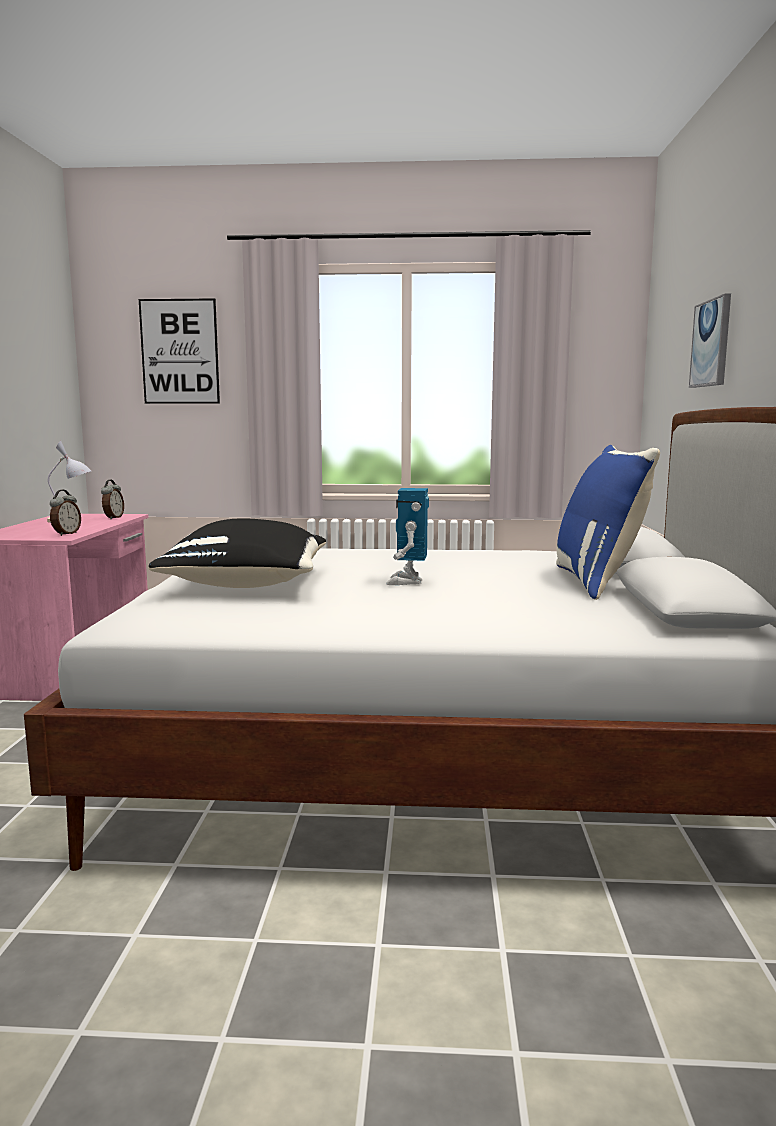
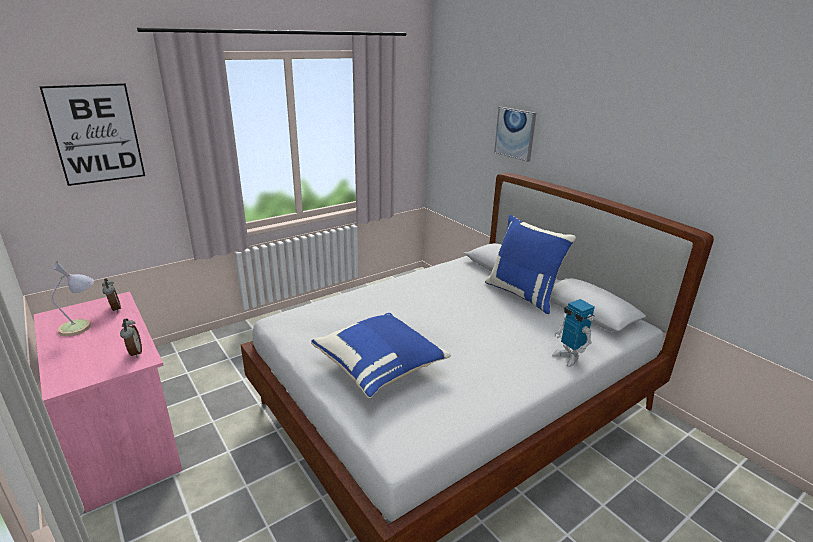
camera: 40 degrees left, 15 degrees up
(248, 585) = (380, 367): black pillow -> blue pillow
(407, 581) = (454, 329): toy robot -> toy robot (568, 357)

